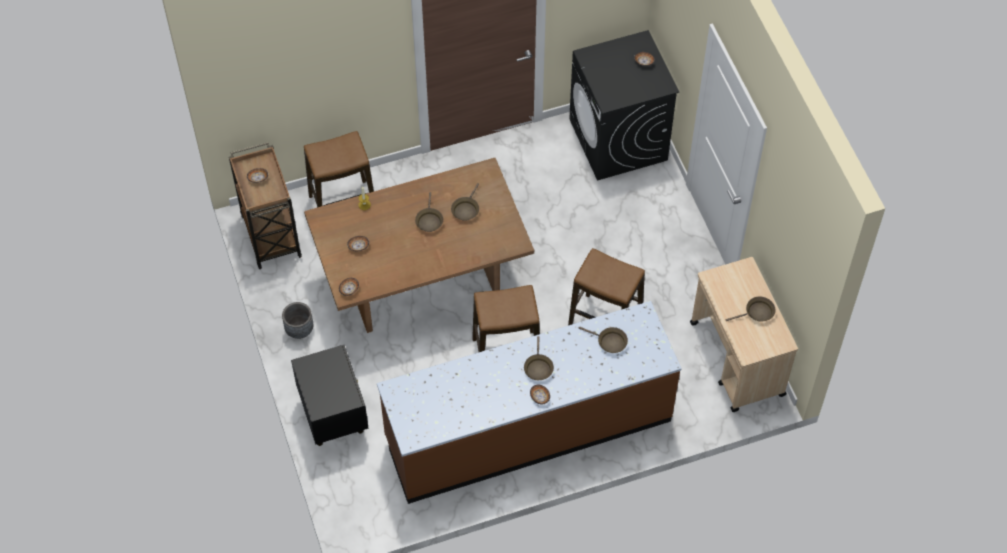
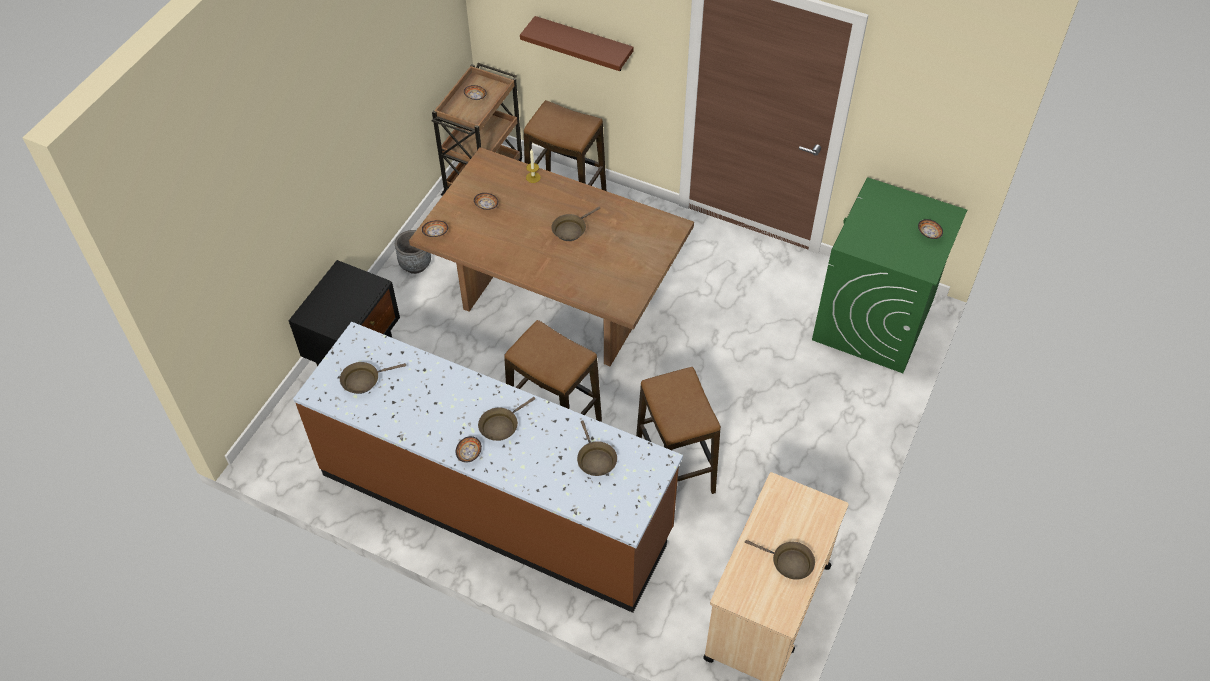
camera: 45 degrees right, 5 degrees down
(324, 88) = (583, 44): none -> brown shelf
(466, 209) = (614, 244): brown frying pan -> brown frying pan (364, 380)
(618, 140) = (873, 321): black washing machine -> green washing machine

